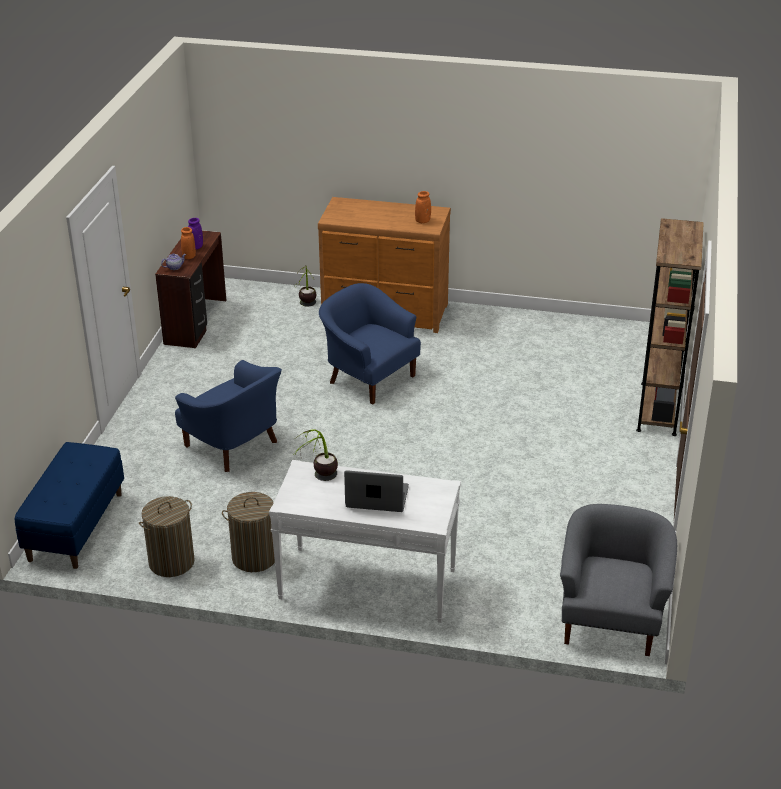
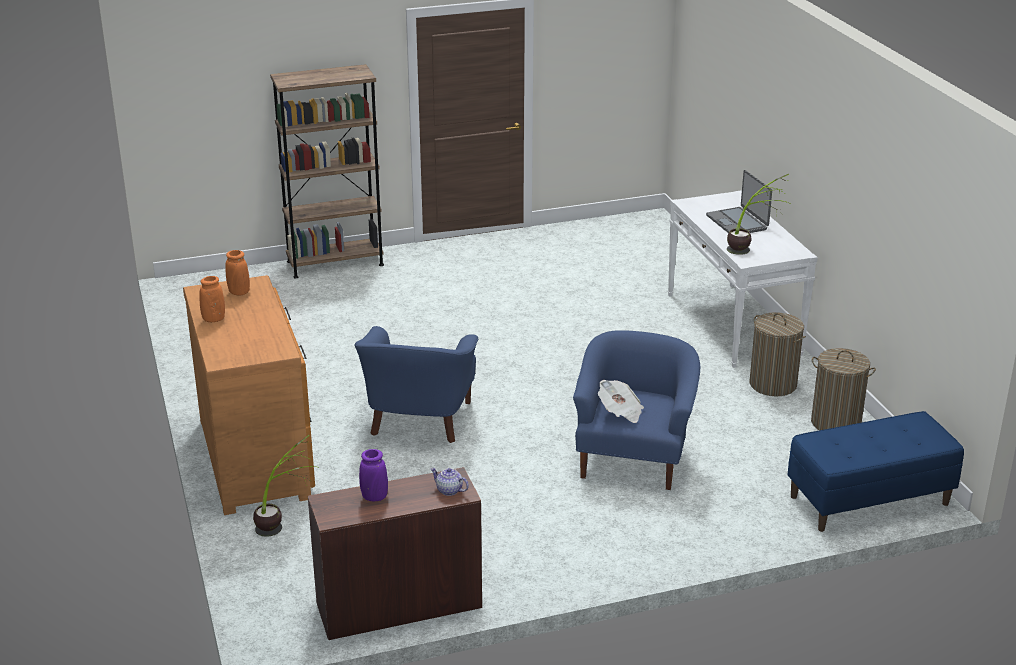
camera: 120 degrees left, 5 degrees down
(189, 257) = (408, 491): orange vase -> orange vase (214, 319)
(225, 390) = (620, 412): none -> newspaper
(611, 620) = (646, 230): grey armchair -> none

